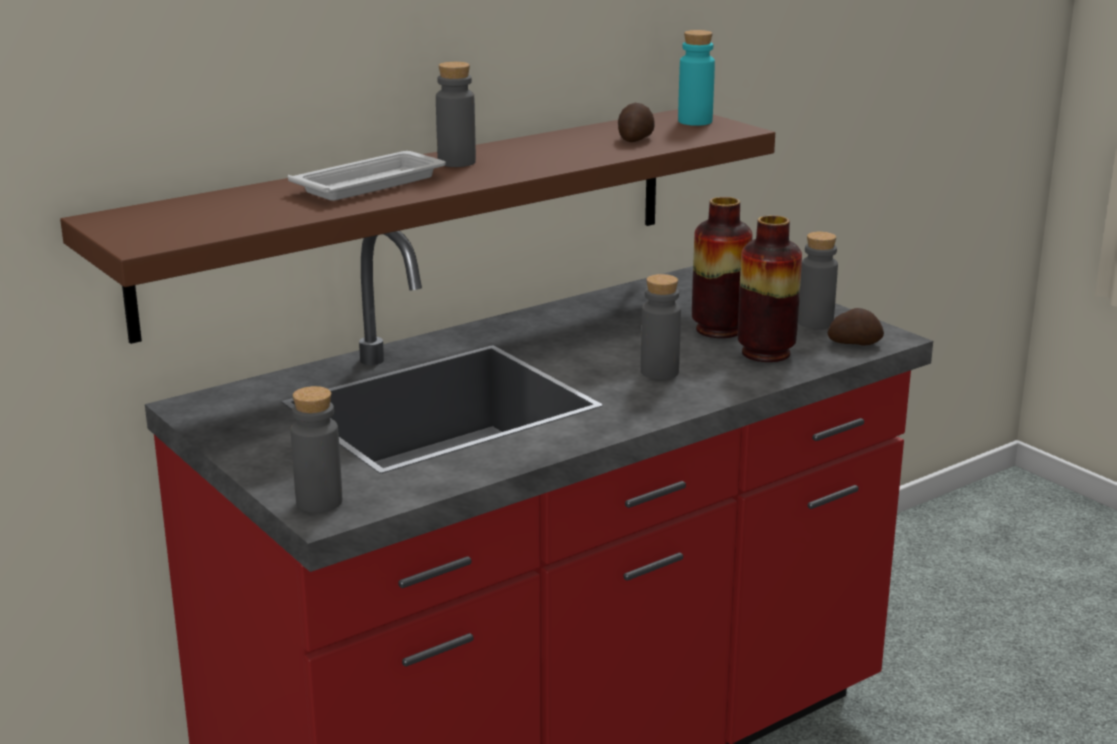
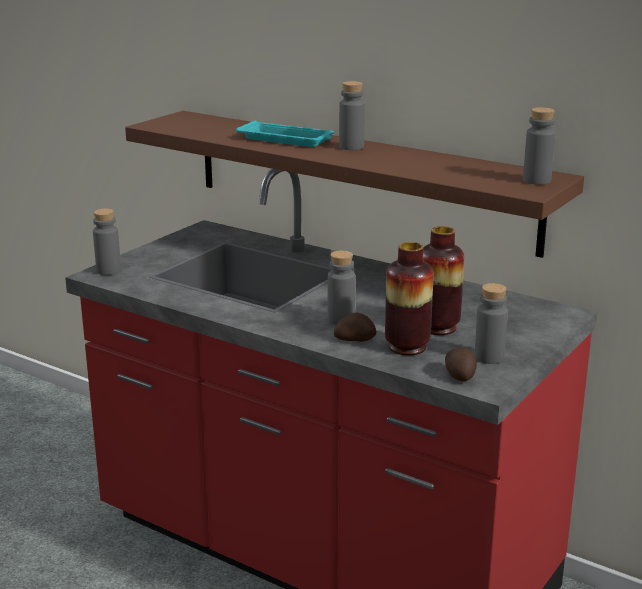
camera: 70 degrees right, 0 degrees up
(372, 184) = (287, 140): white tray -> turquoise tray
(634, 139) = (462, 172): potato -> potato (354, 339)
(695, 121) = (536, 180): turquoise bottle -> grey bottle

